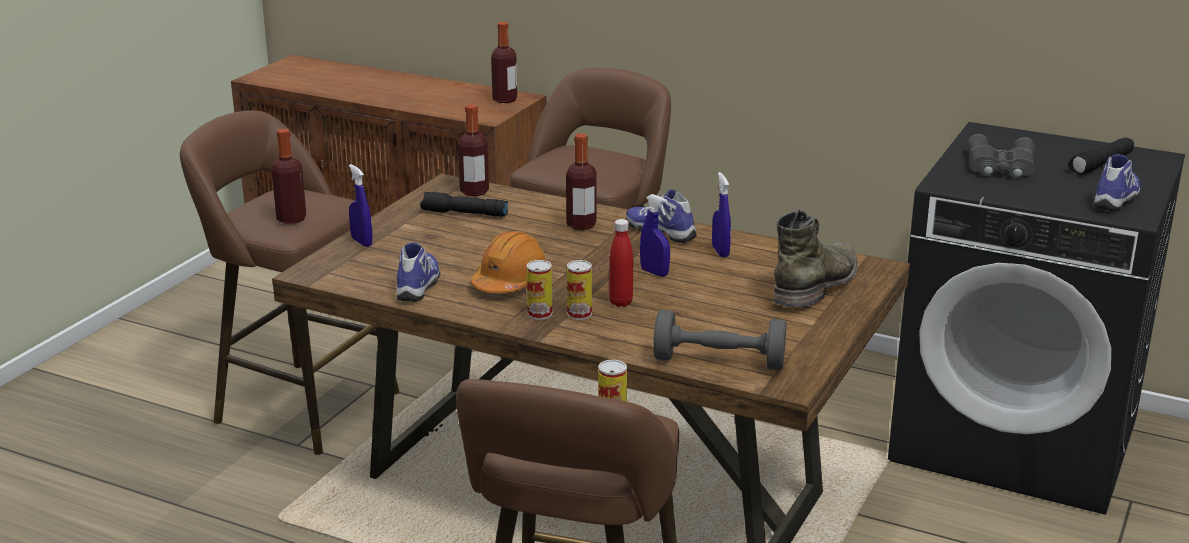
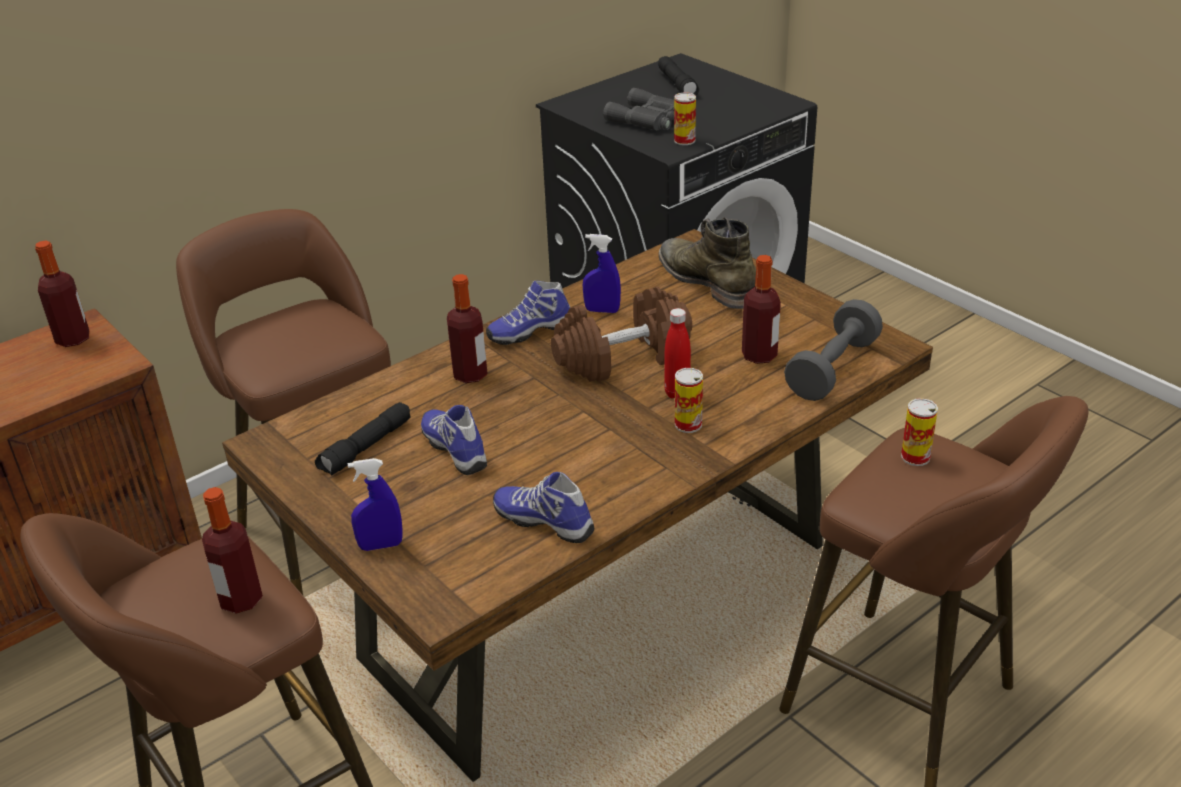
camera: 65 degrees left, 10 degrees up
(474, 192) = (308, 427): bottle -> bottle (759, 355)
(511, 282) = (580, 452): orange hard hat -> none
(540, 314) = (672, 449): can -> can (684, 140)
(654, 272) = (622, 358): blue spray bottle -> brown dumbbell
(1117, 200) = (751, 99): shoe -> shoe (457, 449)

